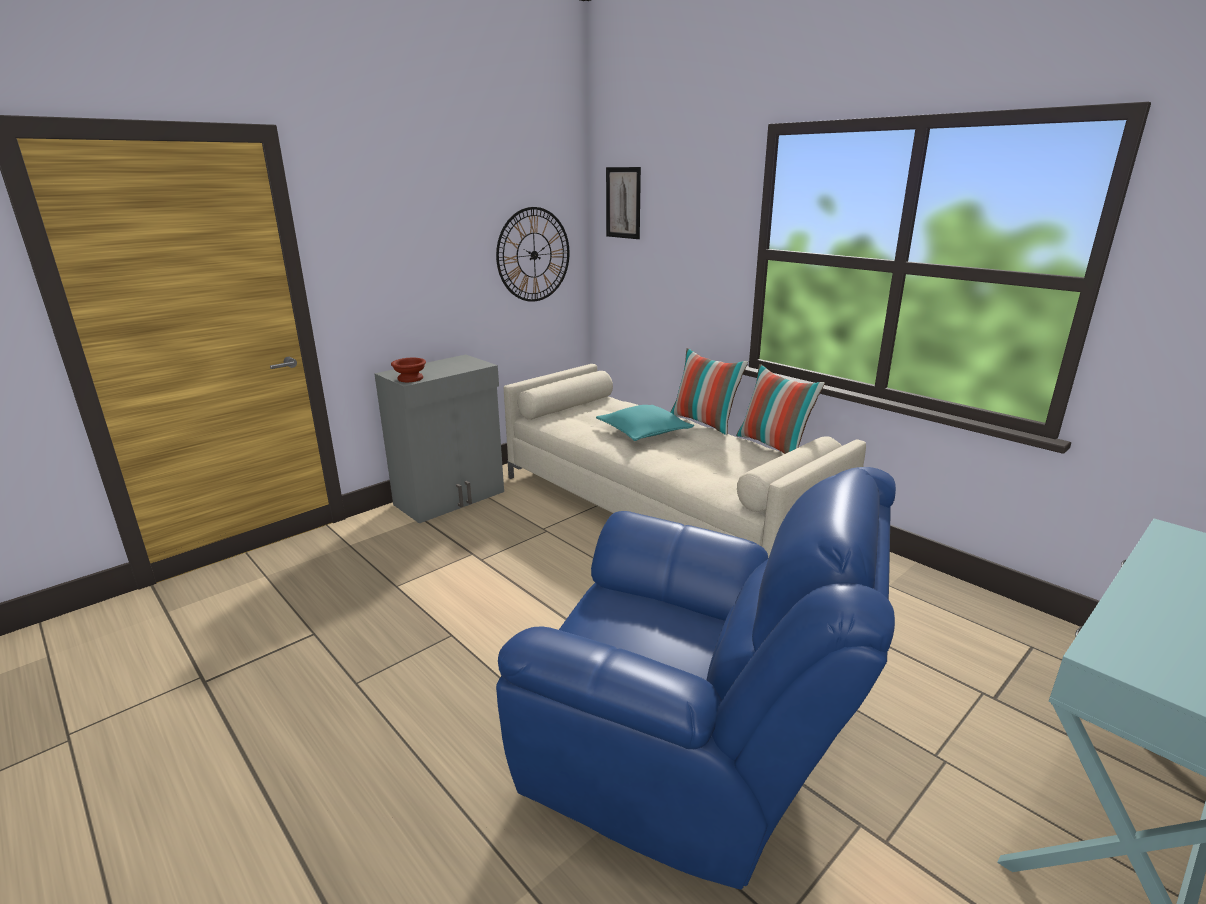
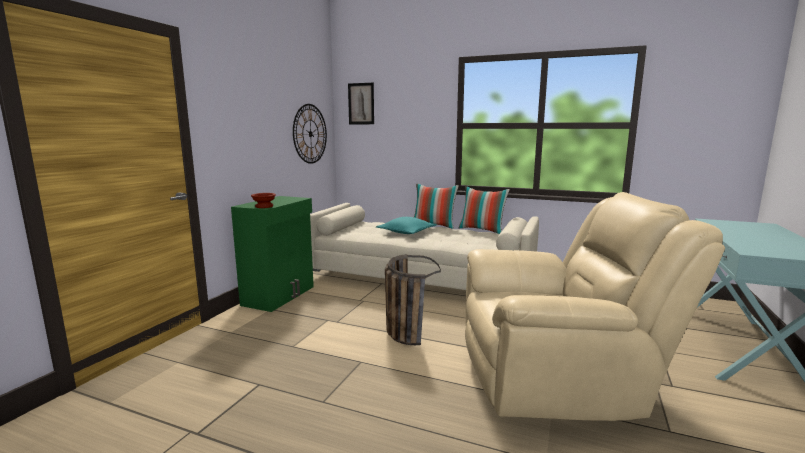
camera: 25 degrees left, 10 degrees down
(451, 498) = (280, 296): grey cabinet -> green cabinet
(553, 596) = (403, 330): none -> basket
(691, 758) = (557, 380): blue armchair -> beige armchair

